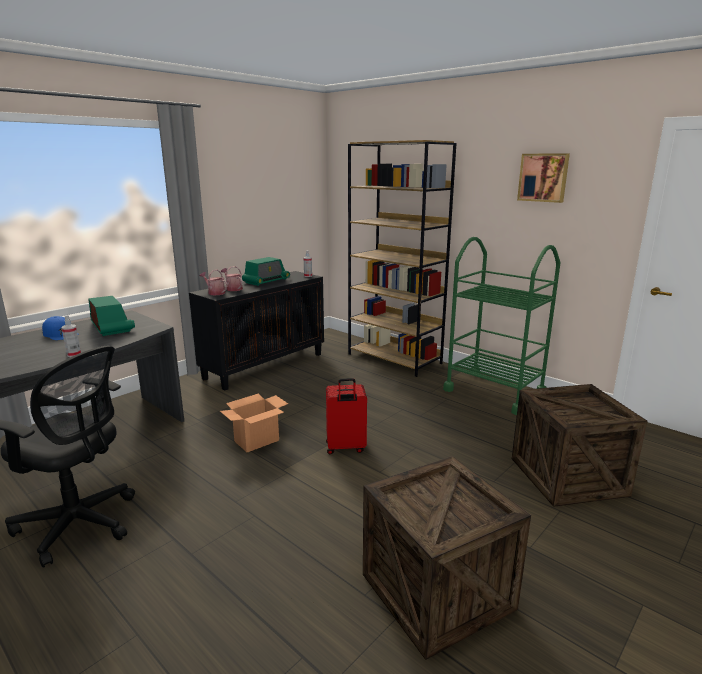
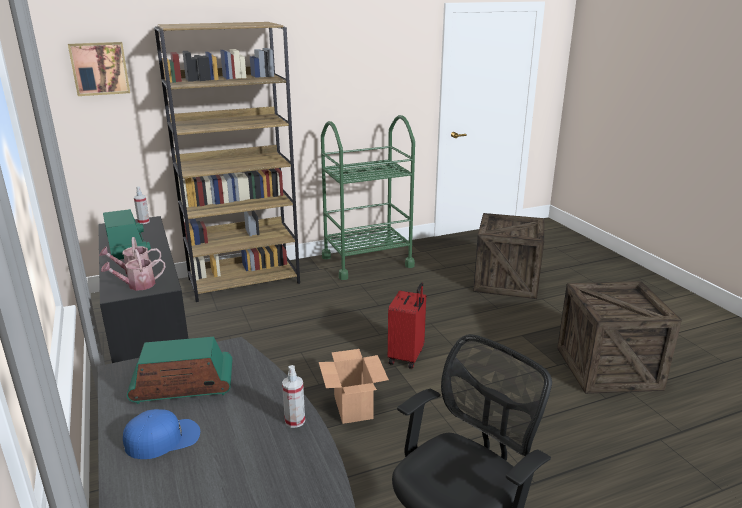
camera: 65 degrees left, 5 degrees up
(543, 177) = (362, 55): picture -> picture (99, 68)

